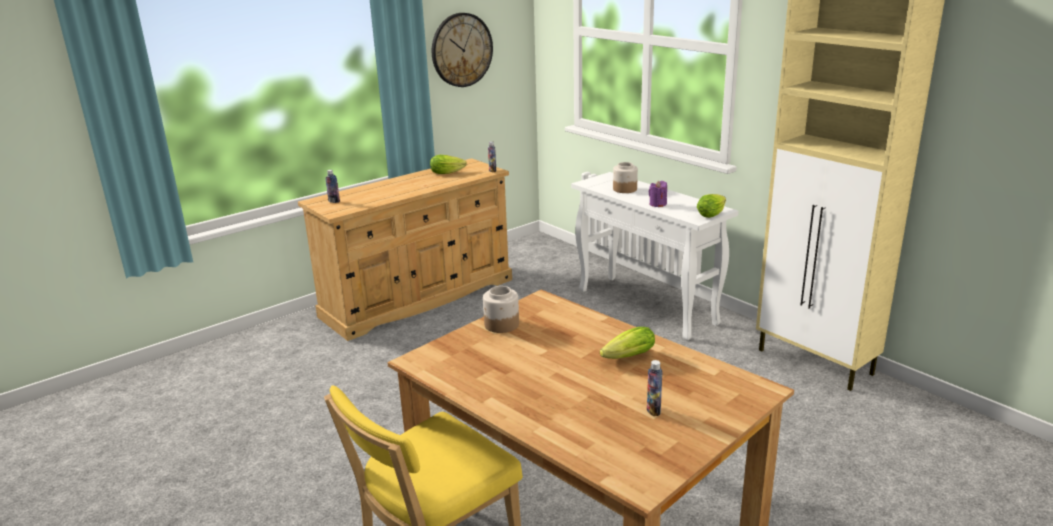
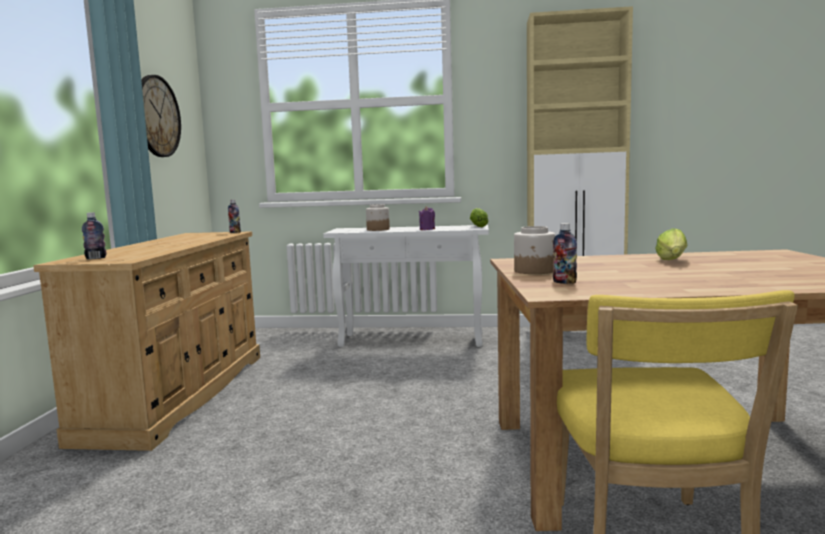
camera: 45 degrees left, 15 degrees down
(449, 172) = (189, 237): lettuce -> none
(653, 410) = (779, 267): bottle -> bottle (564, 282)

